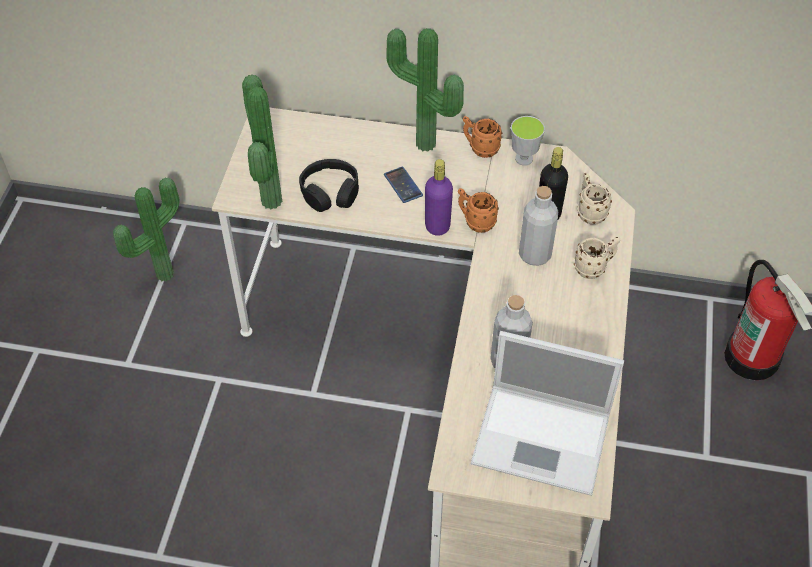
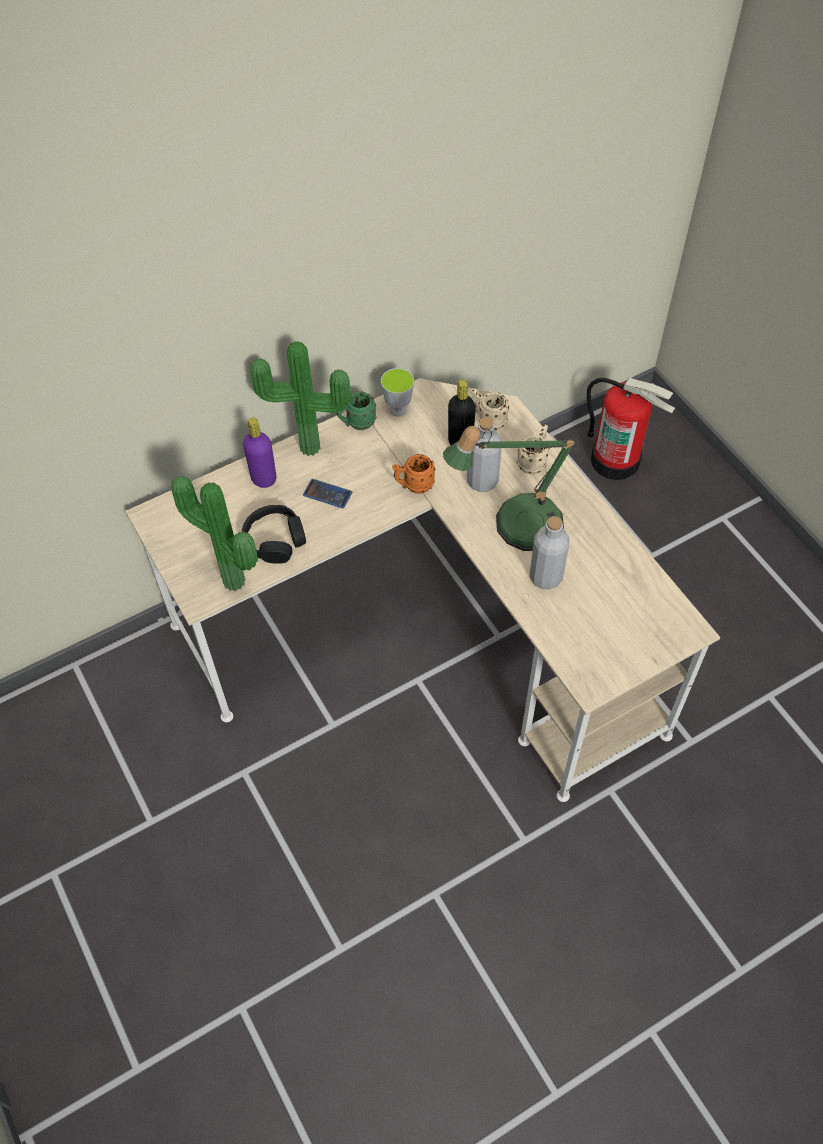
camera: 40 degrees left, 5 degrees up
(162, 273) = (100, 722): potted plant -> none
(437, 226) = (388, 509): purple bottle -> purple bottle (264, 478)
(480, 148) = (356, 423): orange mug -> green mug
(527, 305) = (516, 524): none -> table lamp
(544, 438) = (625, 614): laptop -> none

